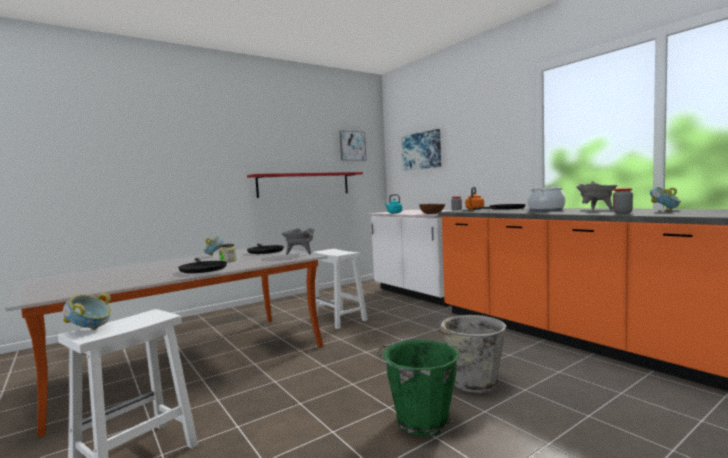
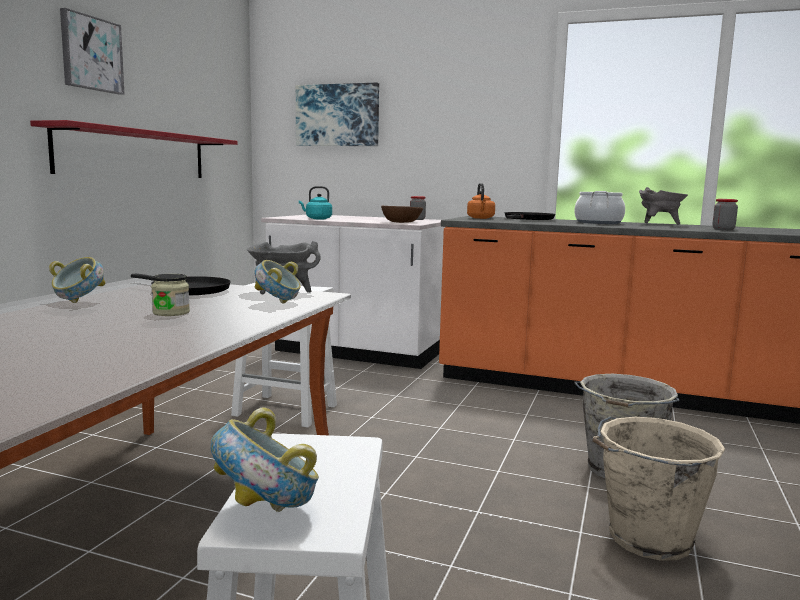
camera: 35 degrees left, 5 degrees up
(202, 269) = (175, 333): black frying pan -> none
(352, 146) = (208, 88): picture -> picture (91, 54)
(420, 421) = (646, 539): green bucket -> beige bucket
(665, 210) = (748, 228): bowl -> bowl (278, 303)

